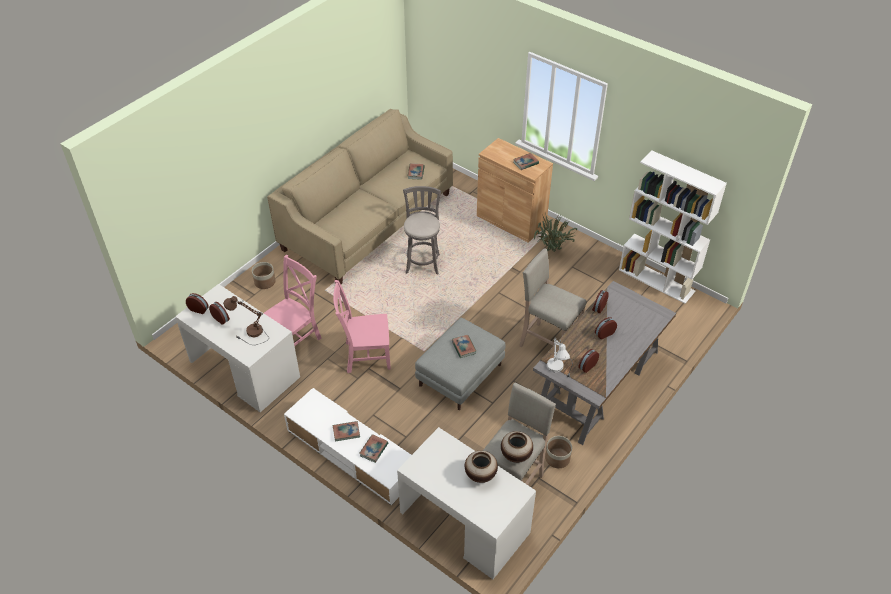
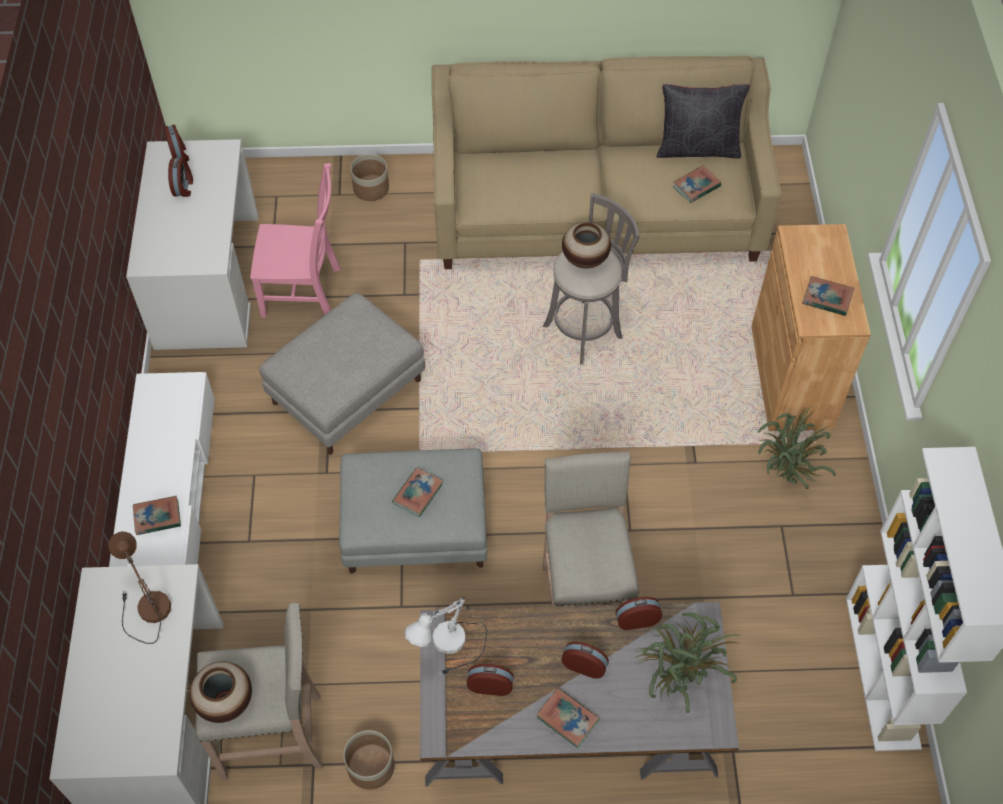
camera: 50 degrees right, 10 degrees up
(250, 334) = (182, 236): brown table lamp -> brown table lamp (144, 608)
(346, 432) = (161, 464): book -> book (567, 719)
(365, 355) = (348, 390): pink chair -> grey ottoman
(397, 160) = (697, 148): none -> black pillow
(480, 474) = (151, 679): vase -> vase (585, 259)
(635, 312) = (677, 681): none -> potted plant

